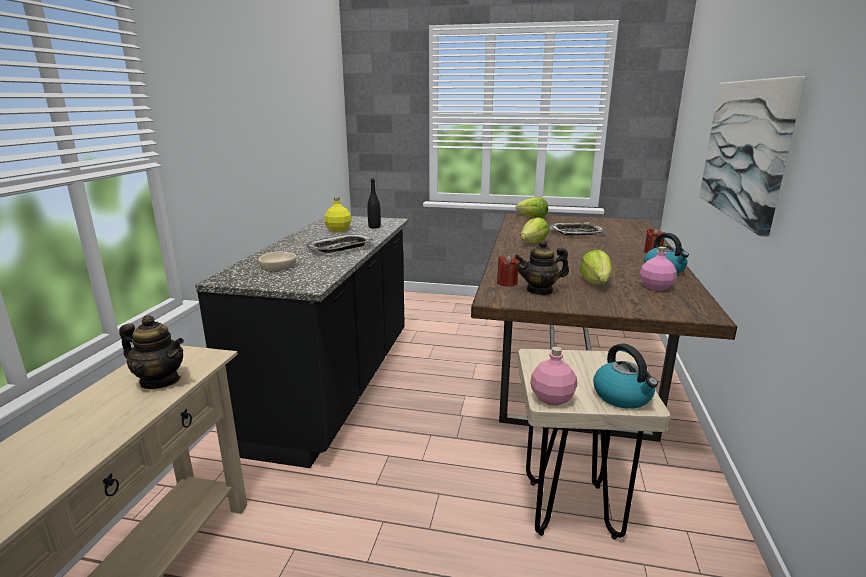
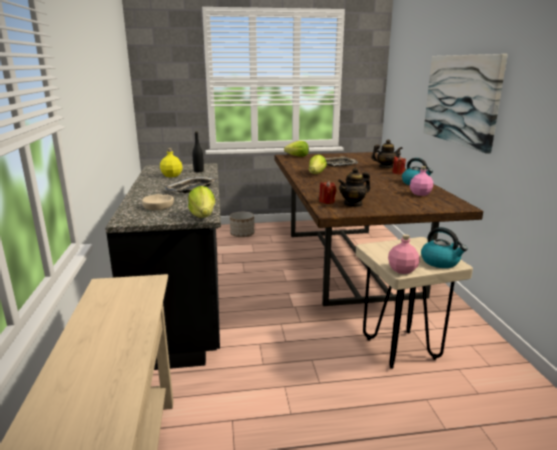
camera: 20 degrees left, 0 degrees up
(160, 381) = (130, 303): teapot -> teapot (385, 167)
(455, 309) = (242, 234): none -> planter
(596, 283) = (383, 195): lettuce -> lettuce (203, 216)

